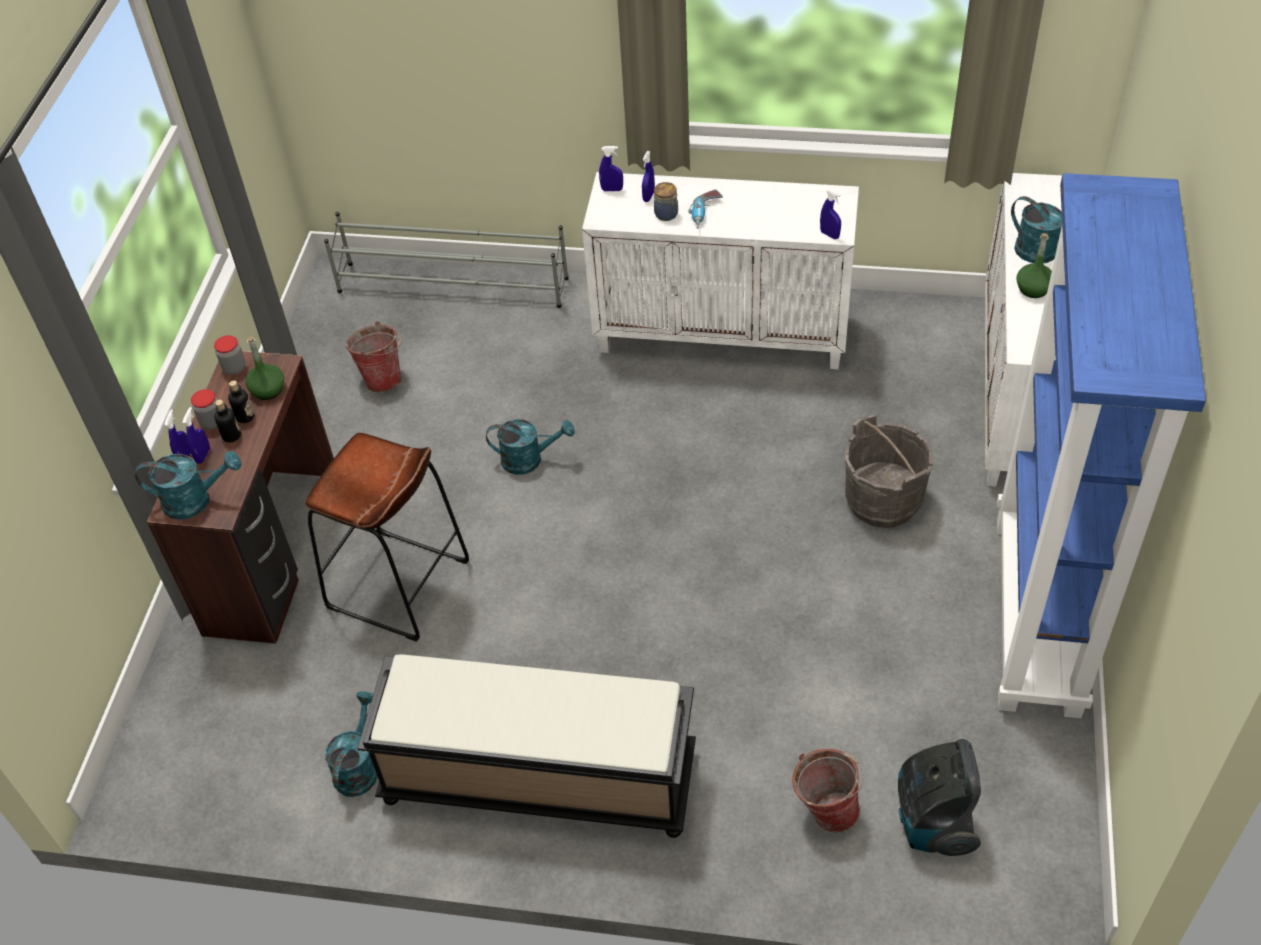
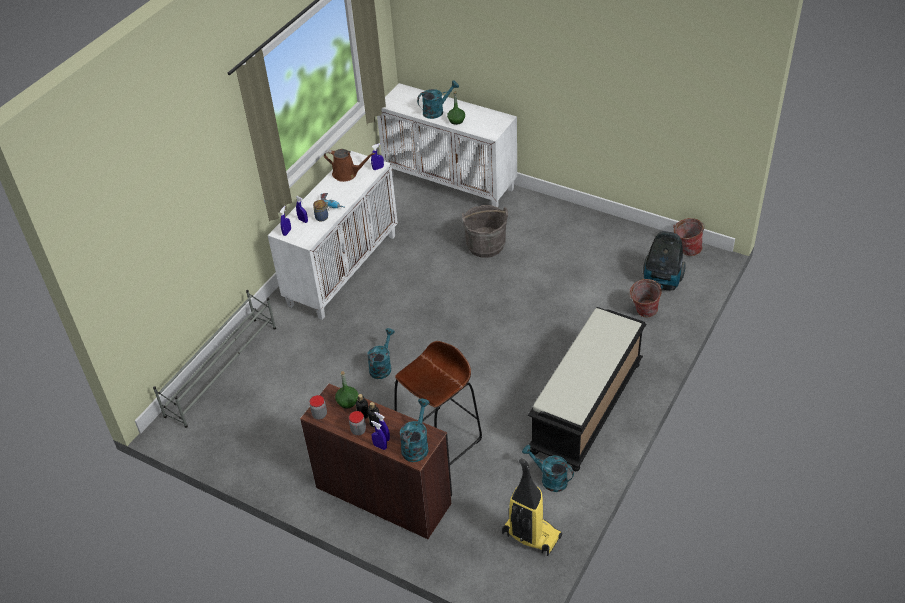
camera: 70 degrees left, 5 degrees down
(235, 772) = (530, 535): none -> vacuum cleaner
(383, 377) = (276, 418): bucket -> bucket (686, 250)
(792, 204) = (347, 174): none -> brown watering can
(1039, 616) = (574, 219): blue bookcase -> none

